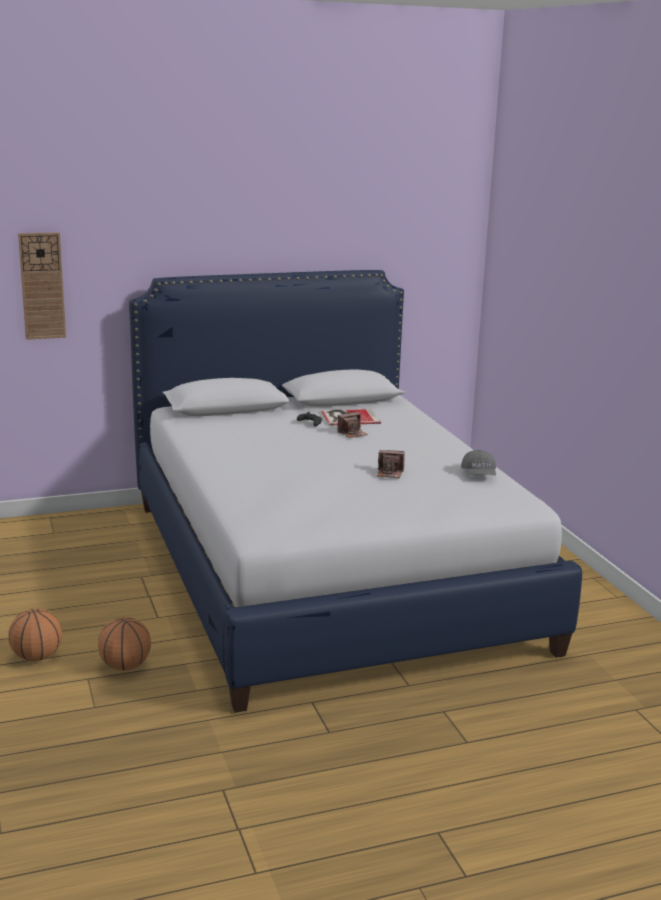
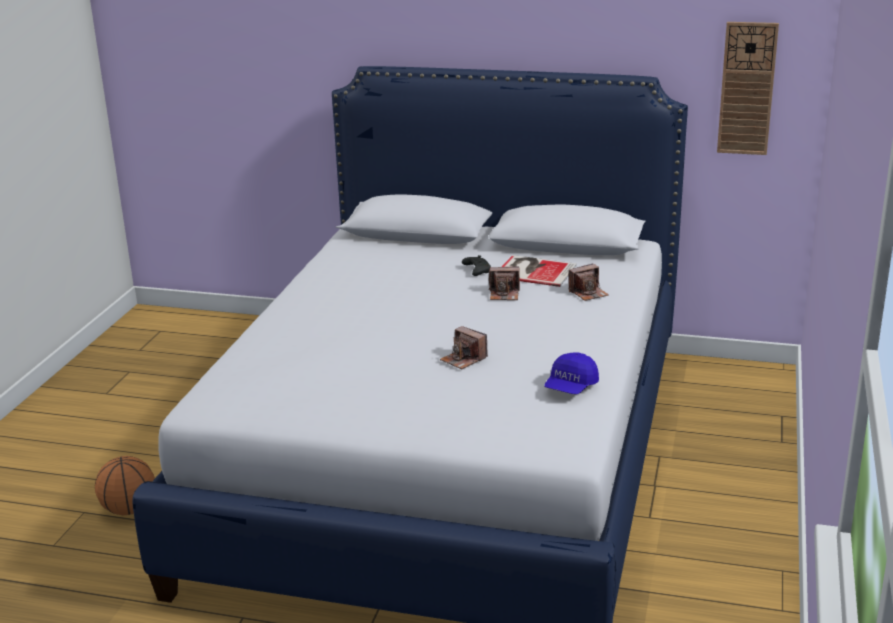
camera: 35 degrees right, 5 degrees up
(37, 657) = (72, 473): basketball -> none
(42, 286) = (249, 65): wall clock -> wall clock (747, 89)
(404, 424) = (588, 293): none -> camera
(479, 474) = (571, 387): grey cap -> blue cap

